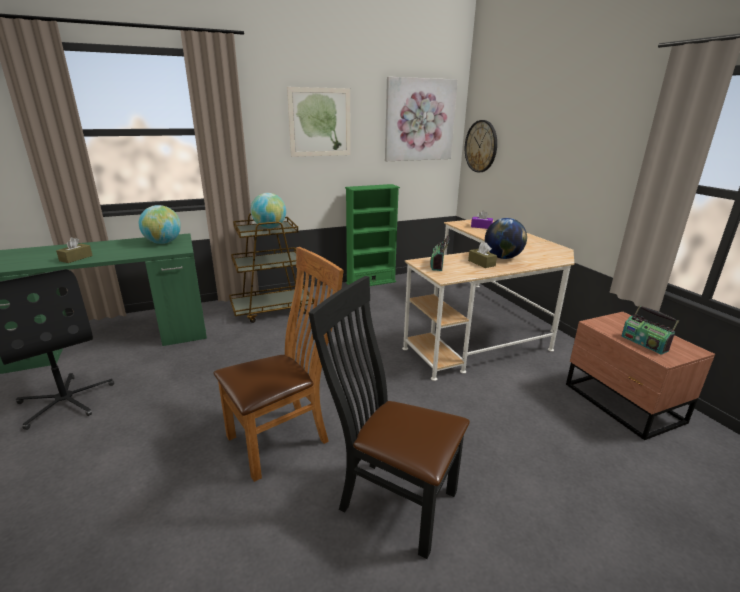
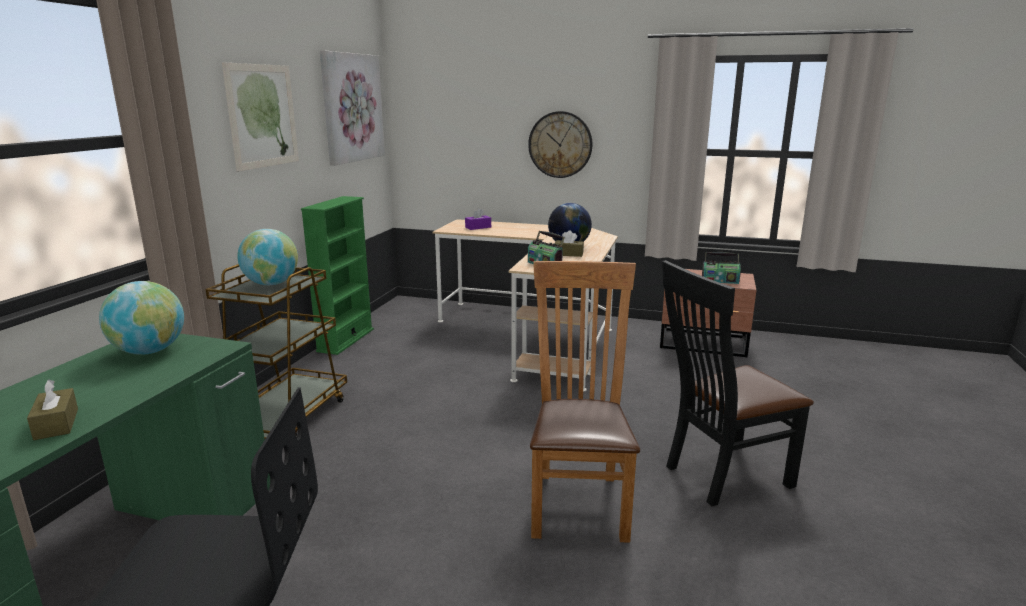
camera: 50 degrees left, 5 degrees down
(481, 146) = (425, 136): wall clock -> wall clock (560, 144)

